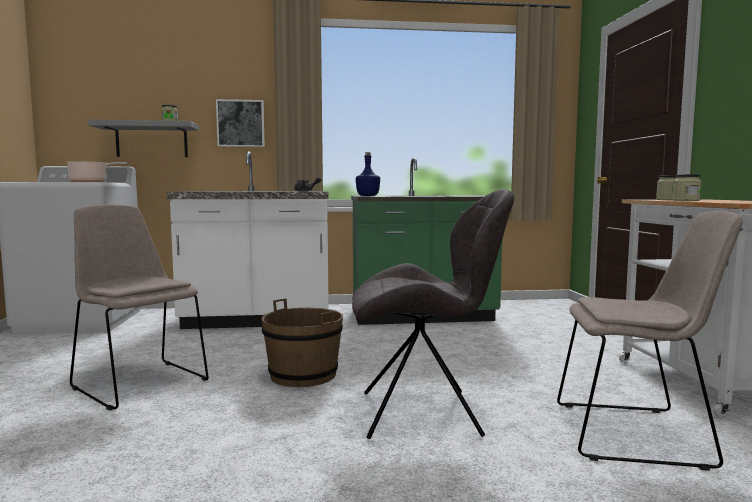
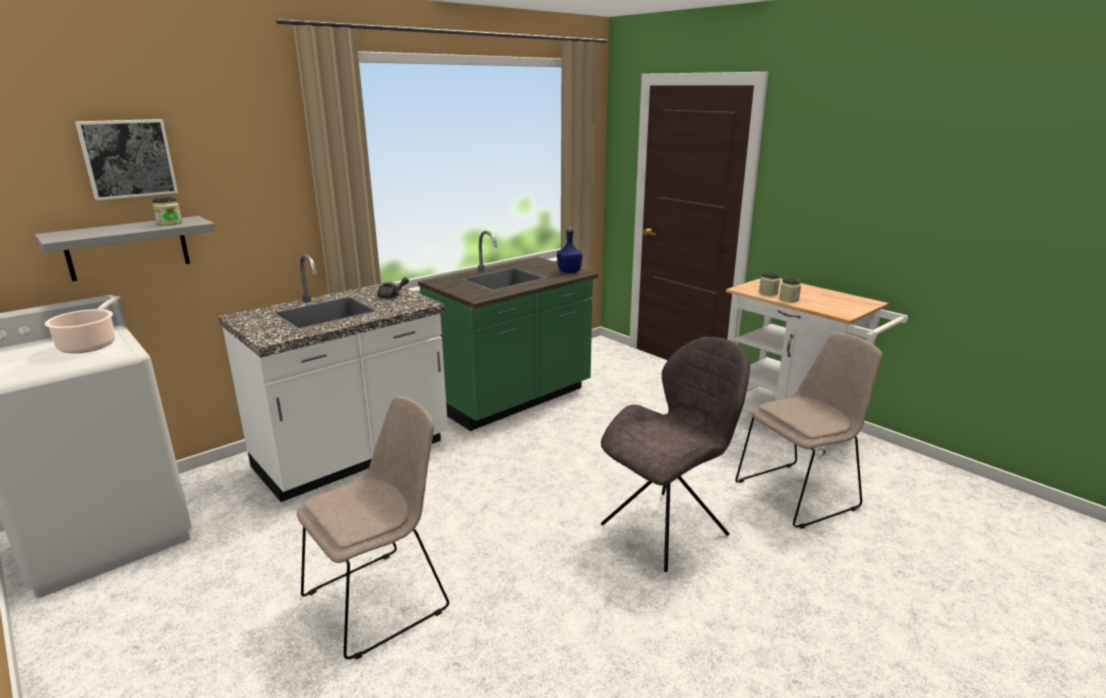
camera: 35 degrees left, 15 degrees up
(139, 382) = (380, 599): beige chair -> beige chair turned 135 degrees clockwise
(240, 123) = (260, 205): picture -> picture (128, 158)
(303, 375) = (522, 523): brown bucket -> none
(368, 196) = (465, 291): blue bottle -> blue bottle (569, 271)

